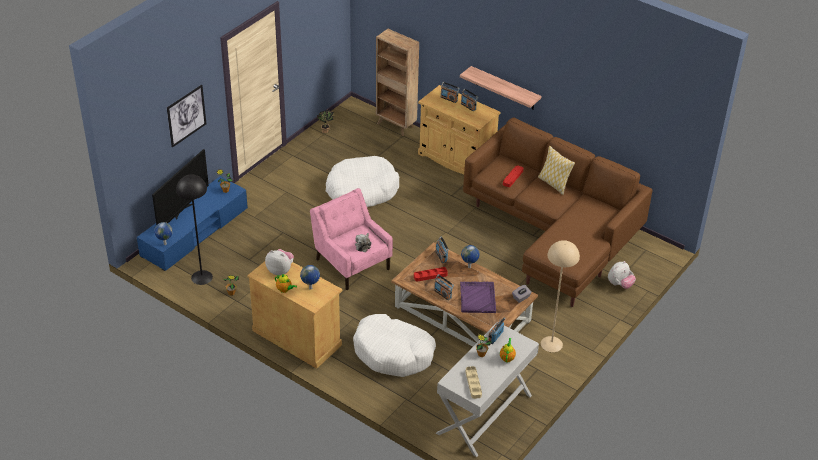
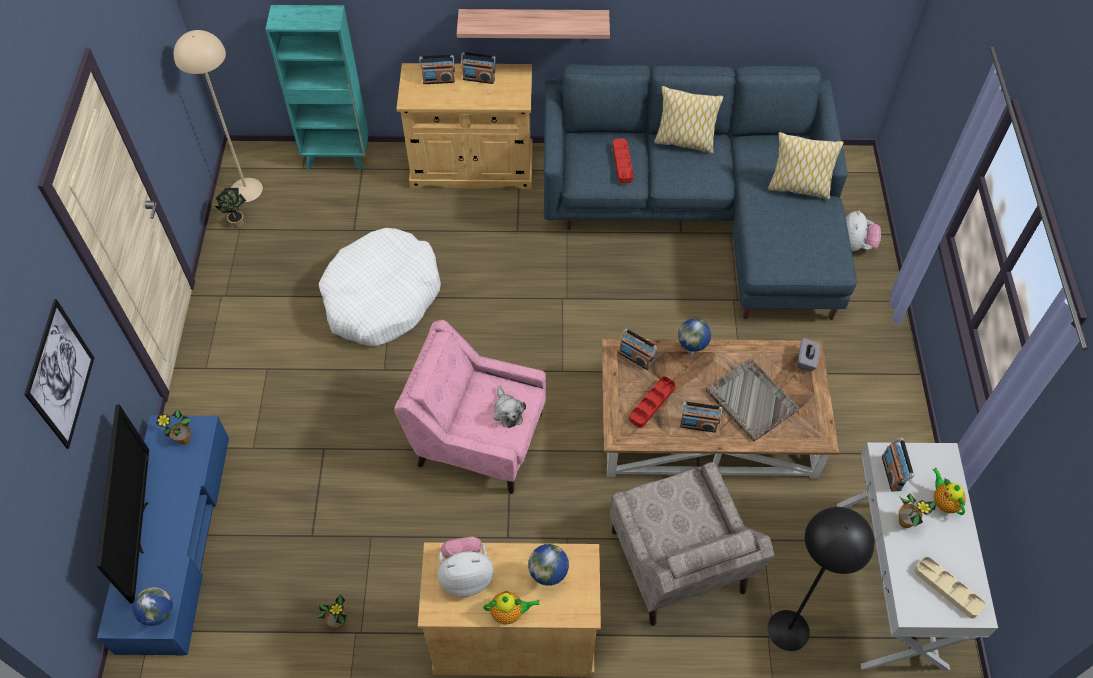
camera: 35 degrees left, 15 degrees up
(201, 277) = (260, 625): black floor lamp -> black floor lamp (788, 630)
(393, 353) = (677, 563): white dog bed -> beige armchair
(396, 125) = (337, 157): brown bookcase -> turquoise bookcase
(477, 297) = (751, 400): purple tray -> grey tray
(551, 344) = (863, 398): beige floor lamp -> beige floor lamp (246, 190)
(554, 232) = (703, 212): brown sofa -> blue sofa
(591, 228) = (798, 187): none -> pillow

